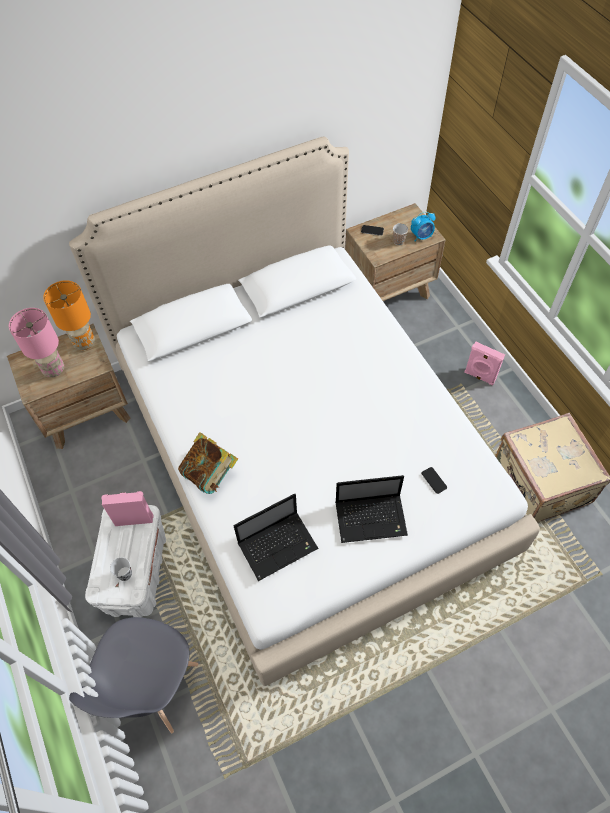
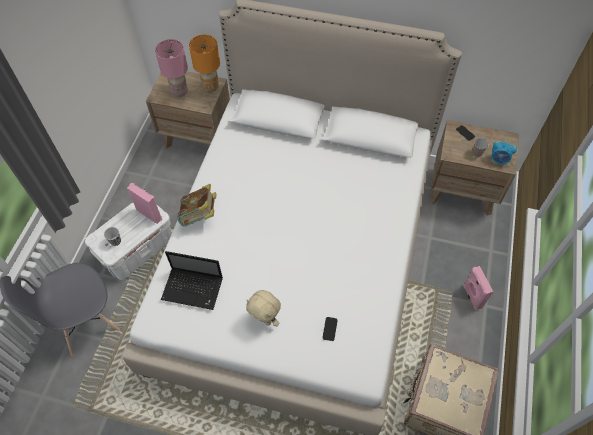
camera: 40 degrees right, 0 degrees up
(372, 518) = (265, 319): laptop -> beige plush toy

